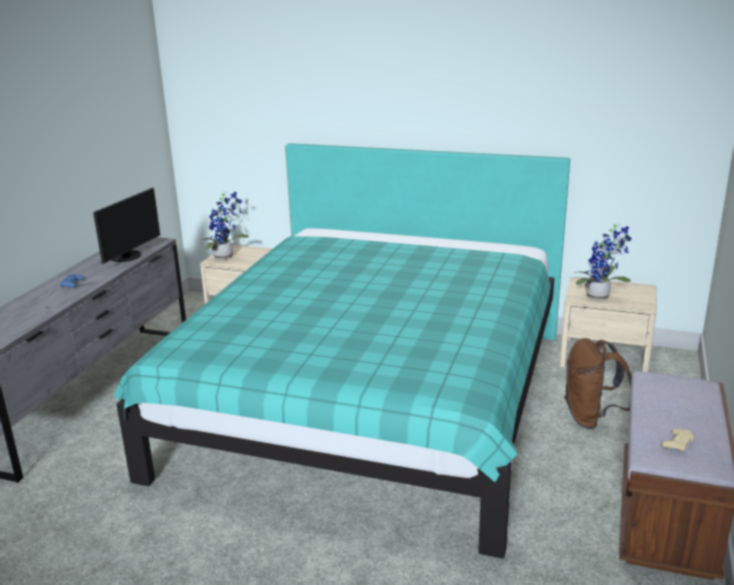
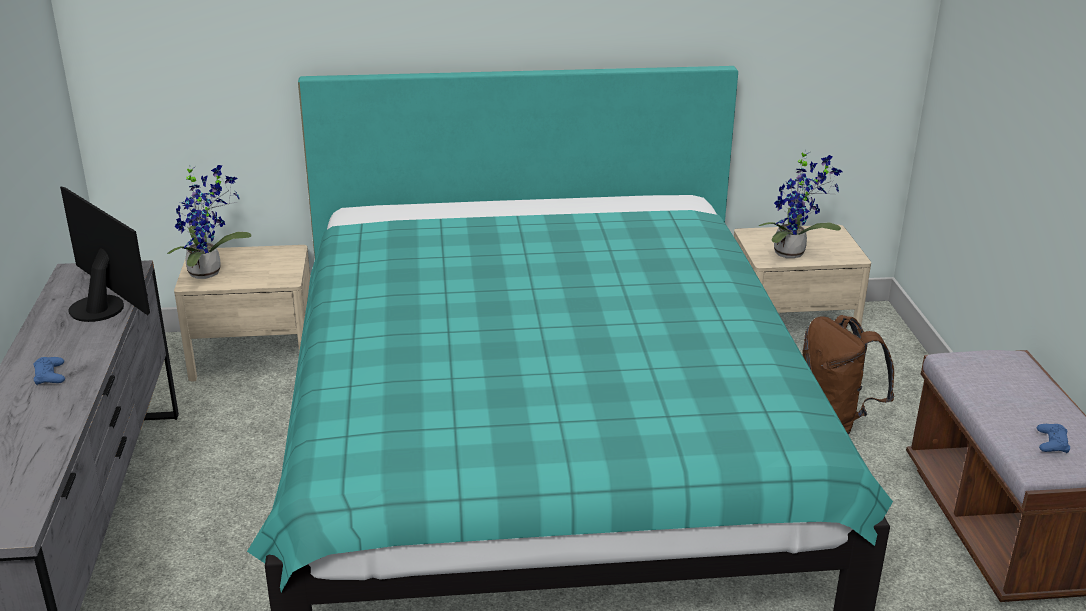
camera: 25 degrees left, 5 degrees up
(128, 257) = (102, 307): monitor -> monitor turned 45 degrees counterclockwise
(677, 443) = (1052, 442): beige game controller -> blue game controller

